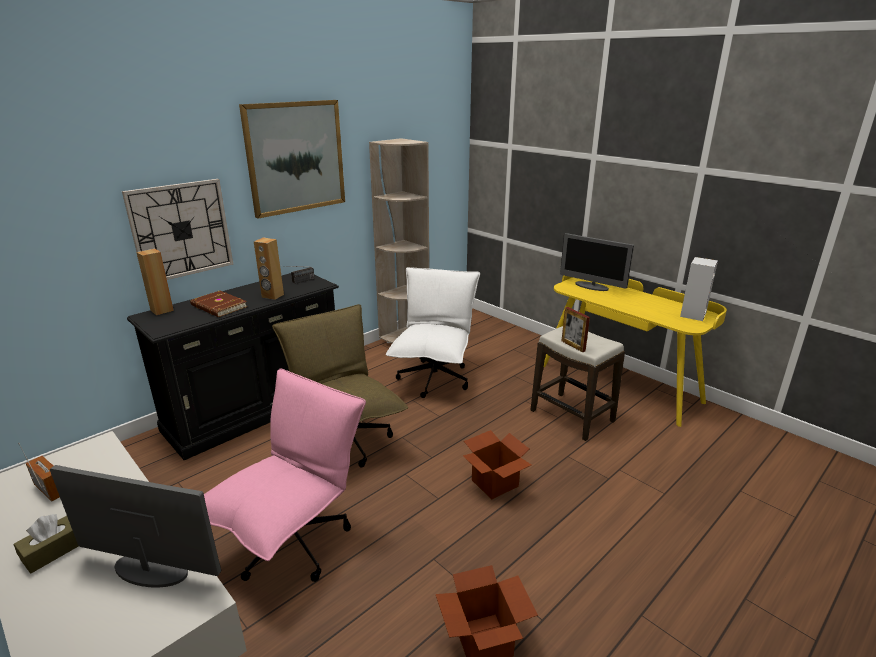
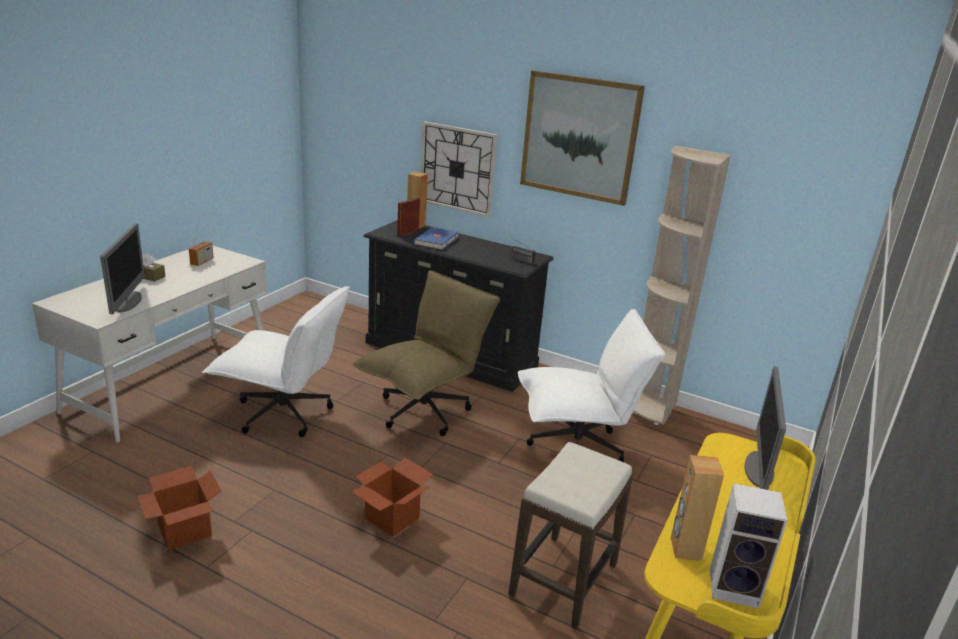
camera: 70 degrees right, 0 degrees up
(218, 306) = (435, 240): brown book -> blue book
(272, 296) = (473, 254): brown speaker -> brown speaker (685, 549)
(291, 543) = (282, 413): pink office chair -> white office chair
(573, 346) = (552, 468): picture frame -> picture frame (408, 233)

